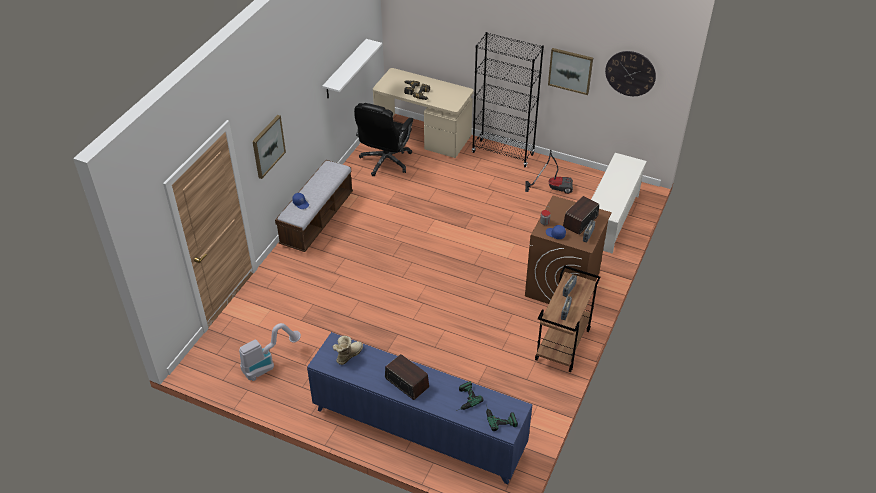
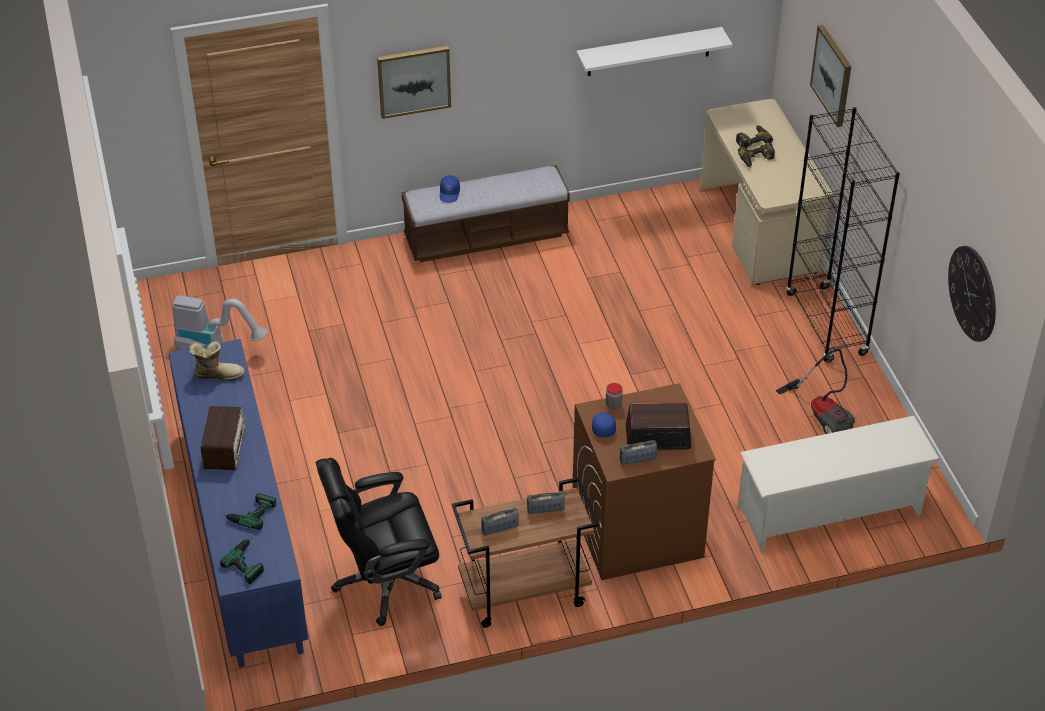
camera: 50 degrees right, 0 degrees up
(385, 161) = (664, 227): black office chair -> black office chair (385, 581)
(570, 70) = (920, 239): picture -> picture (832, 75)

